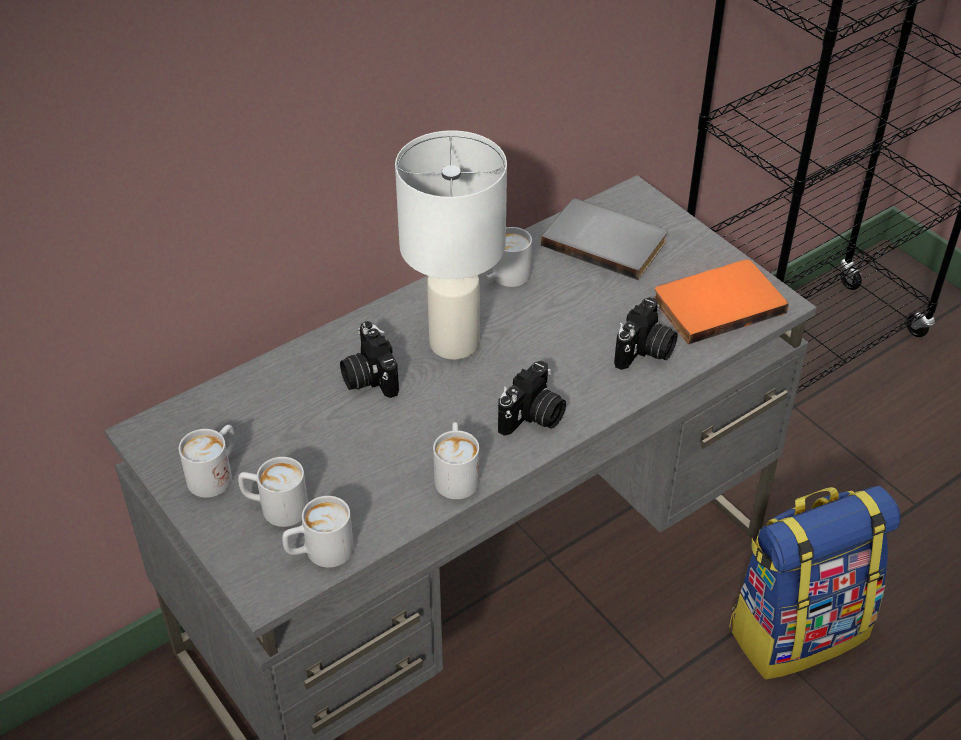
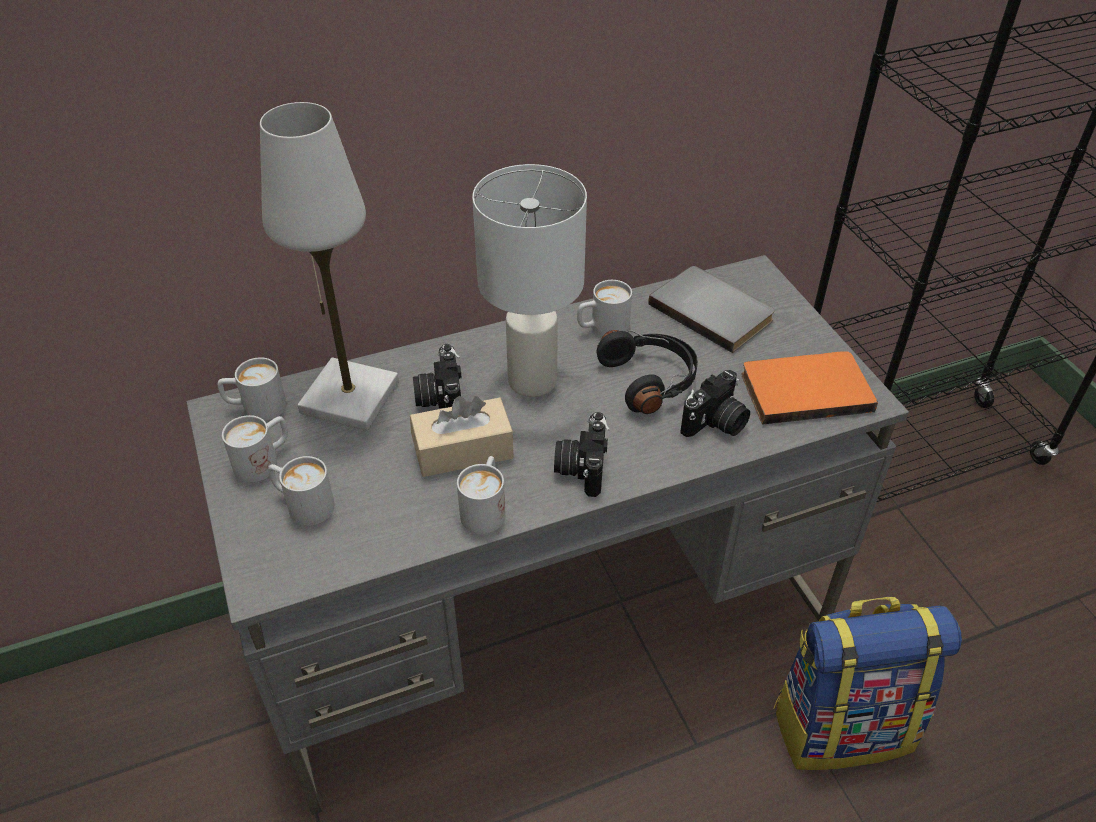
camera: 15 degrees right, 0 degrees up
(276, 394) = (349, 397): none -> white table lamp
(319, 552) = (325, 557): white mug -> white mug (256, 407)
(412, 424) = (463, 450): none -> beige tissue box
(533, 417) = (581, 467): camera -> camera turned 135 degrees clockwise
(569, 321) = (650, 380): none -> black headphones

